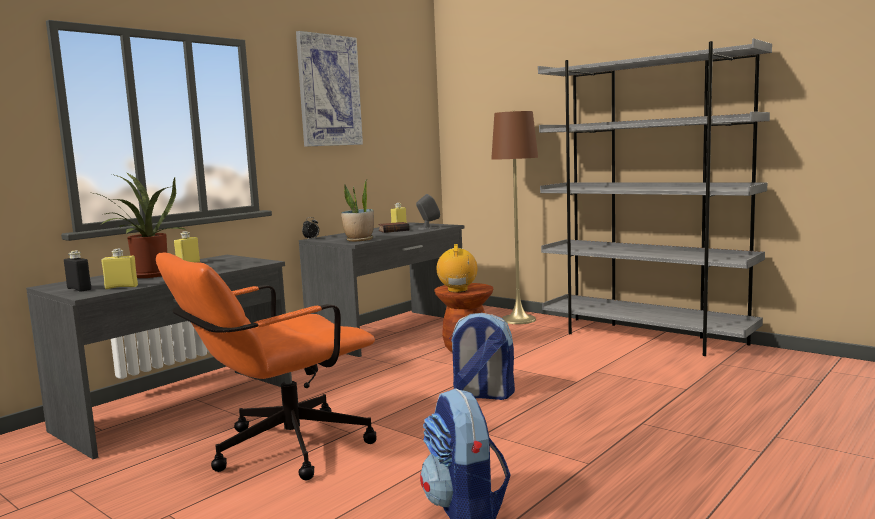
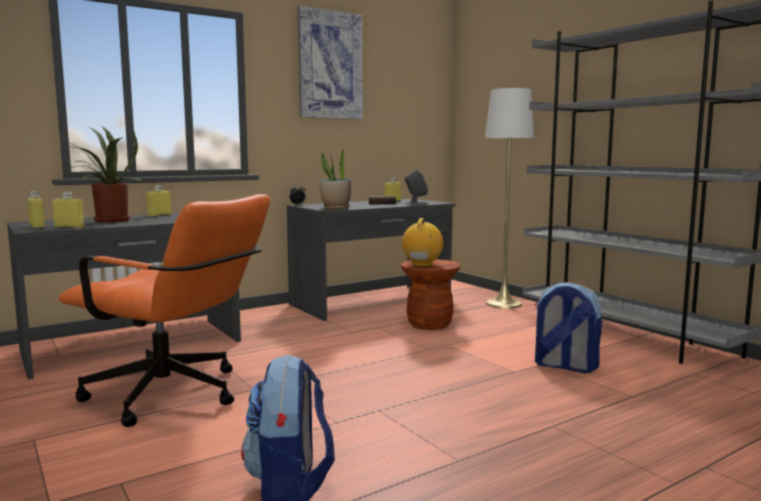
camera: 15 degrees right, 0 degrees up
(79, 289) = (37, 226): black bottle -> yellow bottle
(278, 451) = (176, 396): orange office chair -> orange office chair turned 135 degrees counterclockwise
(482, 395) = (407, 371): backpack -> backpack (564, 366)
(518, 319) = (503, 304): brown floor lamp -> white floor lamp

